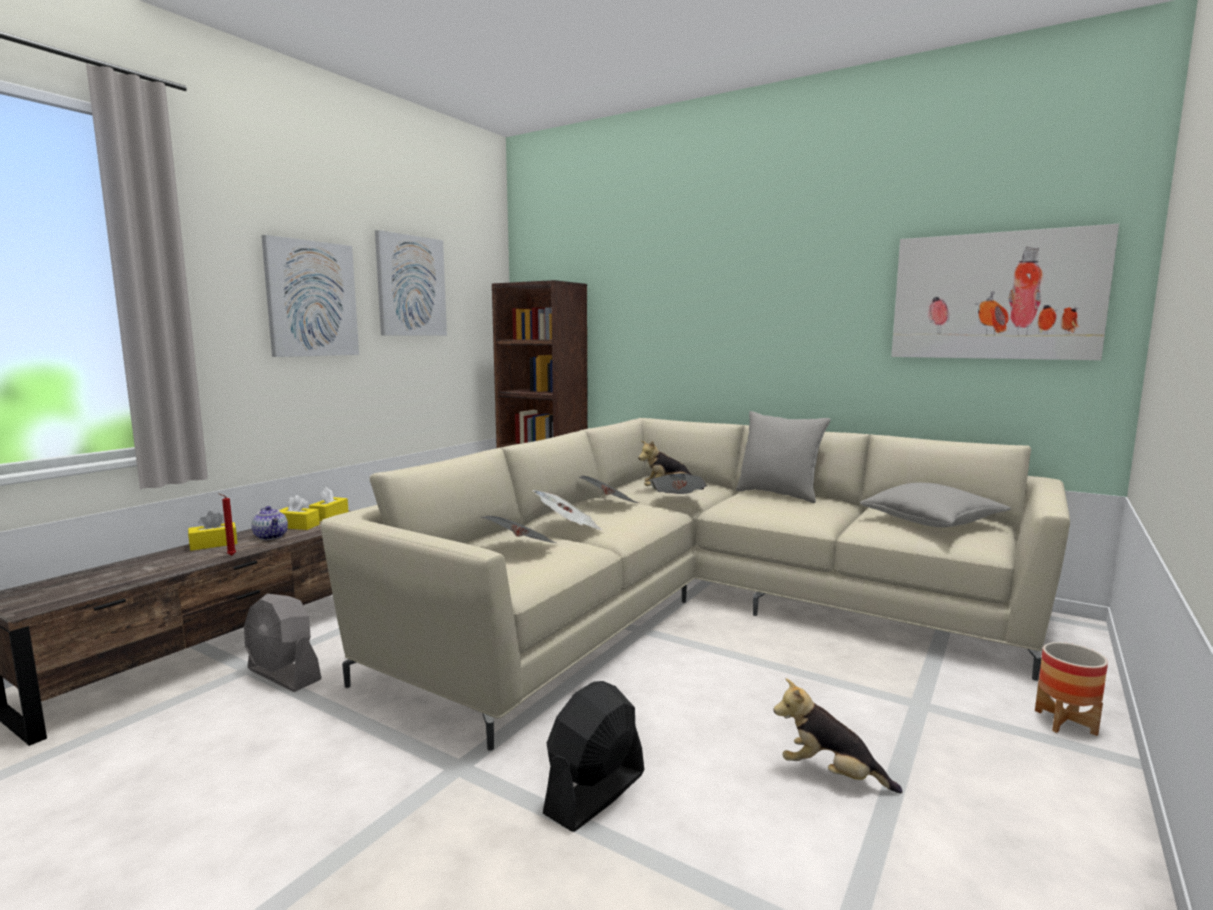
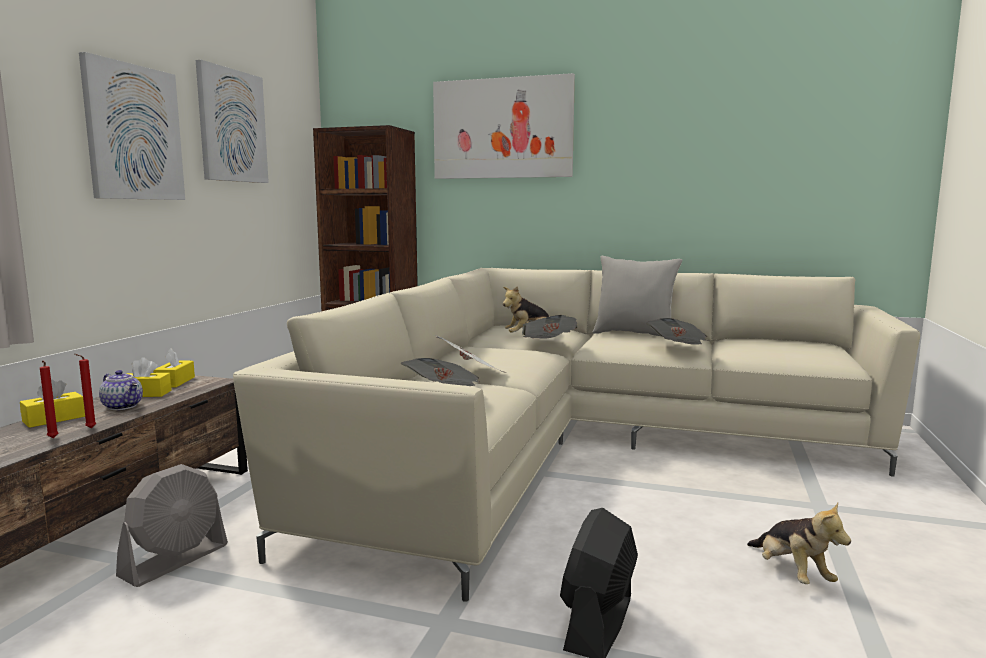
camera: 15 degrees left, 0 degrees up
(197, 562) = (52, 438): none -> red candle
(284, 675) = (175, 560): grey fan -> grey fan turned 75 degrees counterclockwise
(609, 506) = (488, 352): newspaper -> newspaper (678, 348)
(831, 775) = (791, 573): plush toy -> plush toy turned 120 degrees counterclockwise
(932, 522) = (785, 347): grey pillow -> none
(995, 296) = (816, 146): picture -> picture (502, 128)
(1065, 722) = (936, 505): planter -> none

